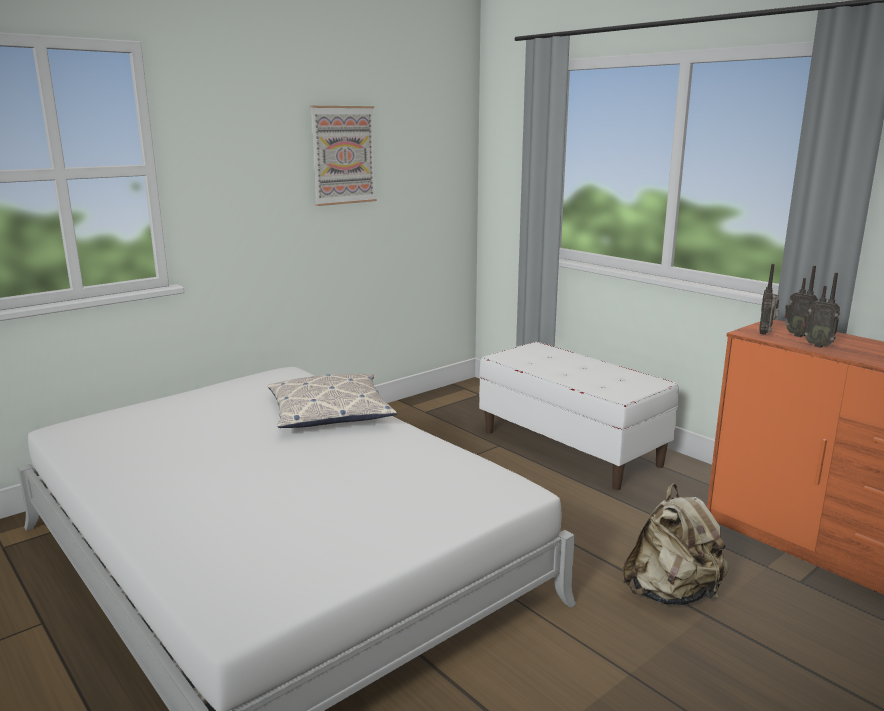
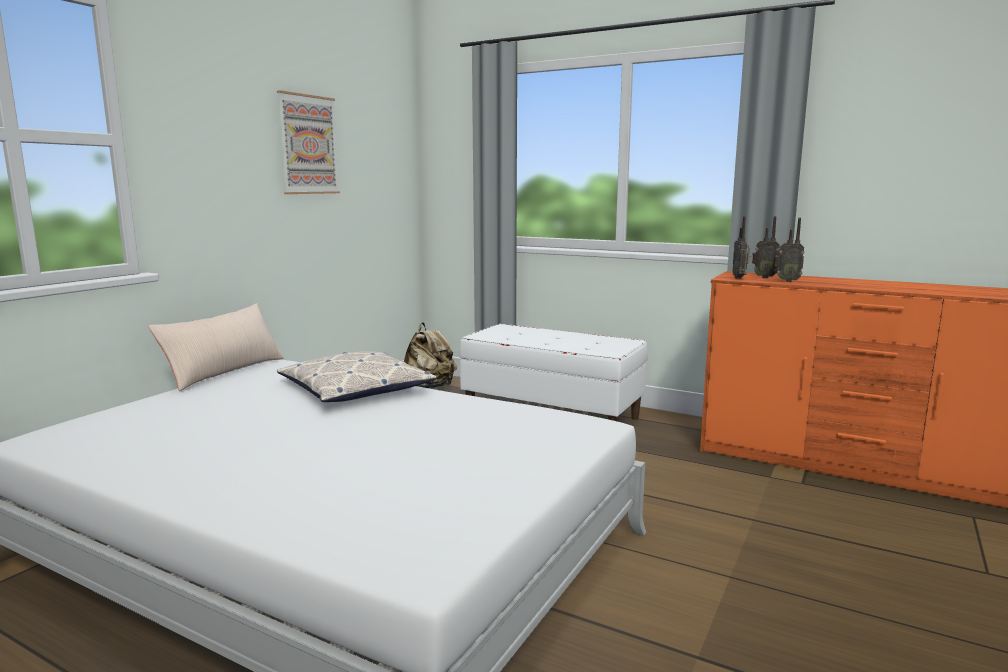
camera: 20 degrees left, 5 degrees down
(238, 376) = (224, 371): none -> beige pillow
(672, 594) = (716, 509): beige backpack -> beige backpack (429, 388)

